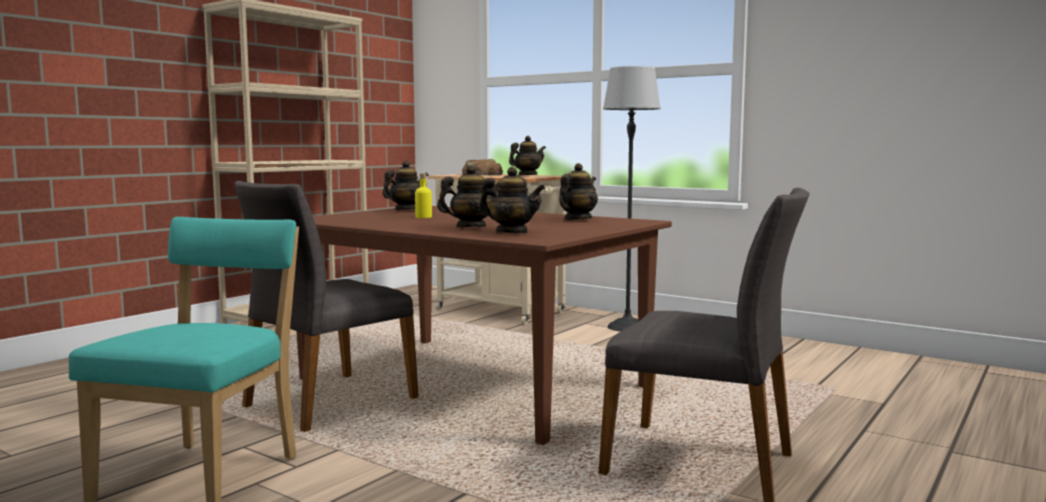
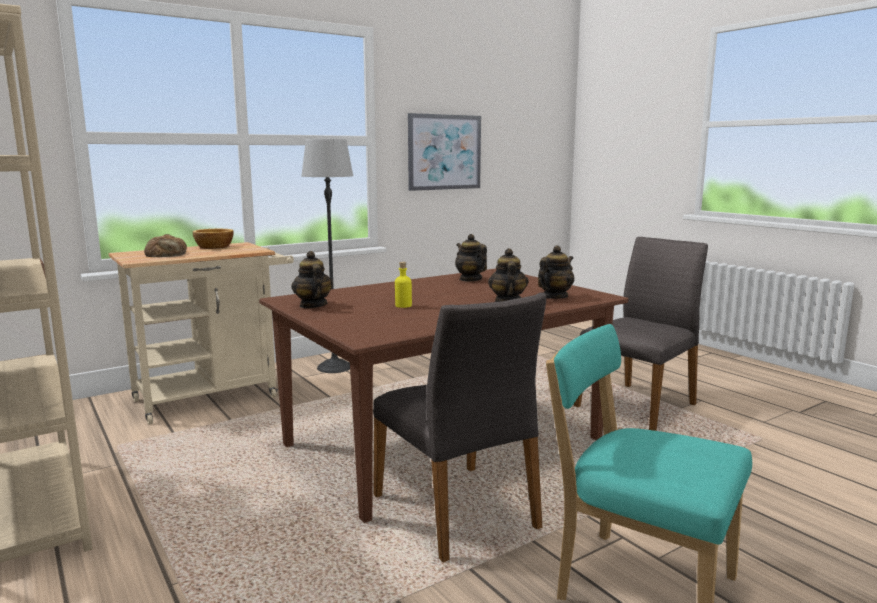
camera: 70 degrees left, 5 degrees up
(527, 175) = (213, 247): teapot -> bowl
(857, 77) = (444, 152): none -> picture

